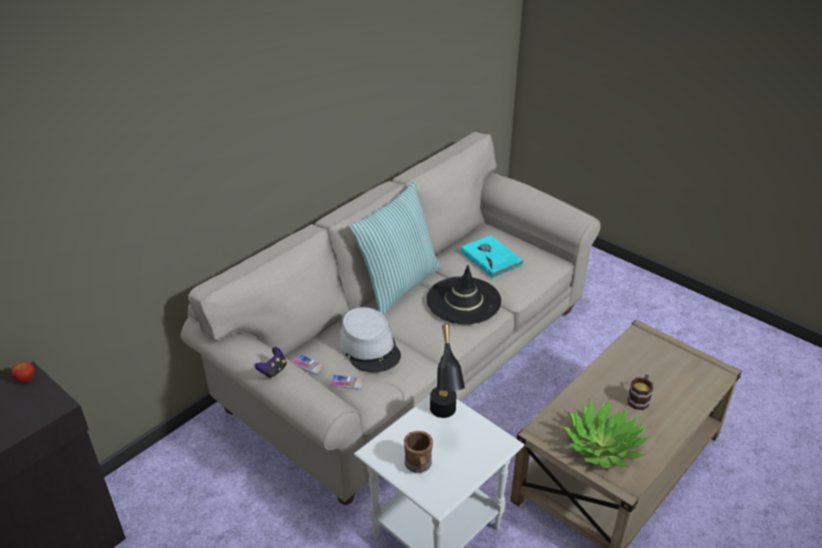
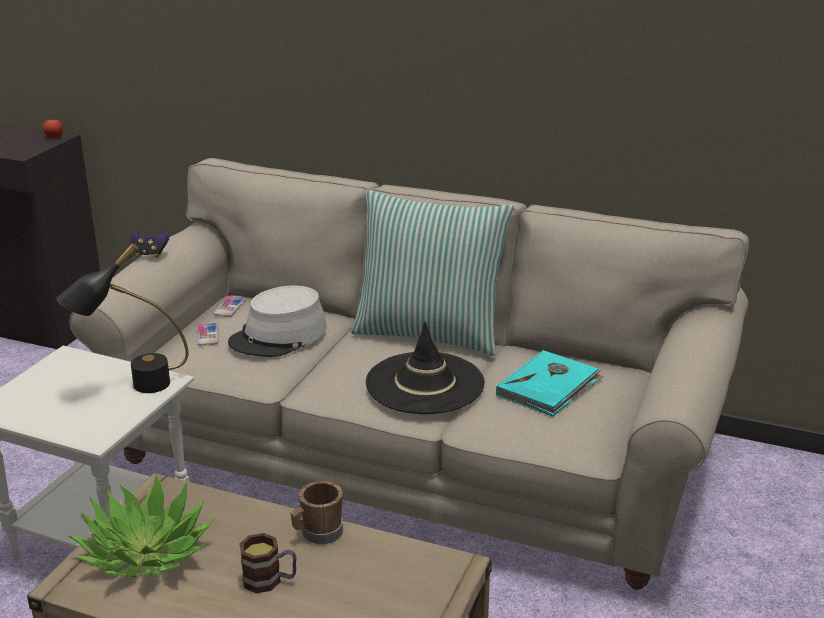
camera: 70 degrees right, 10 degrees down
(419, 465) = (46, 385): brown mug -> brown mug (318, 533)

